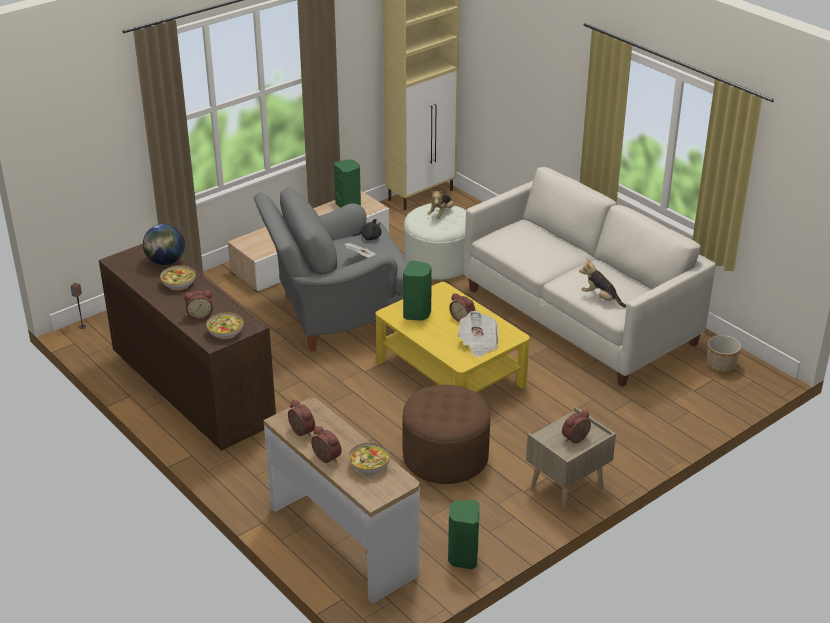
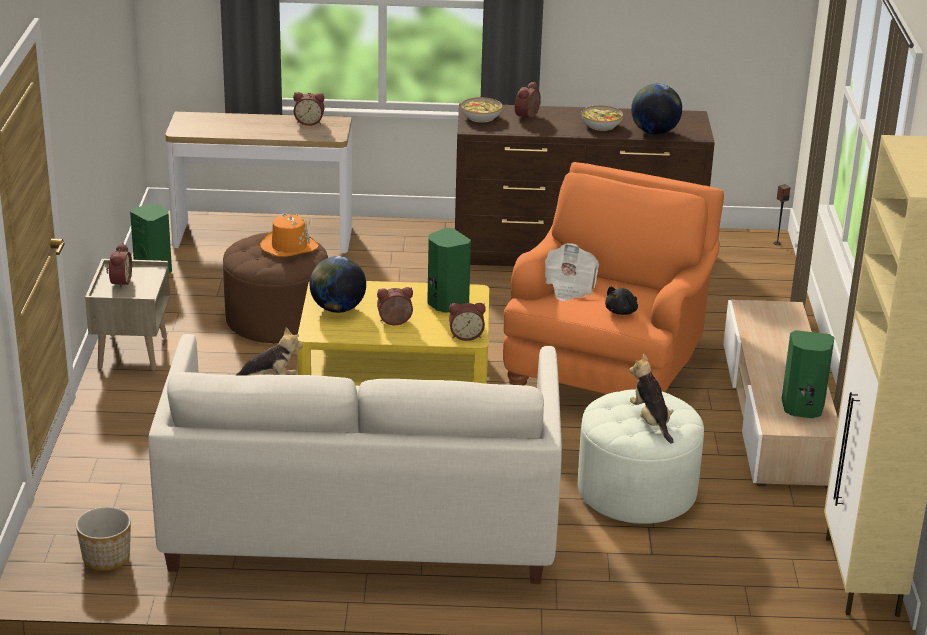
camera: 130 degrees right, 5 degrees down
(325, 458) = (261, 119): alarm clock -> alarm clock (466, 335)
(337, 315) = (607, 371): grey armchair -> orange armchair
(369, 465) = (221, 128): bowl -> none
(434, 403) = (288, 246): none -> orange hat
(478, 344) = (337, 309): newspaper -> globe

